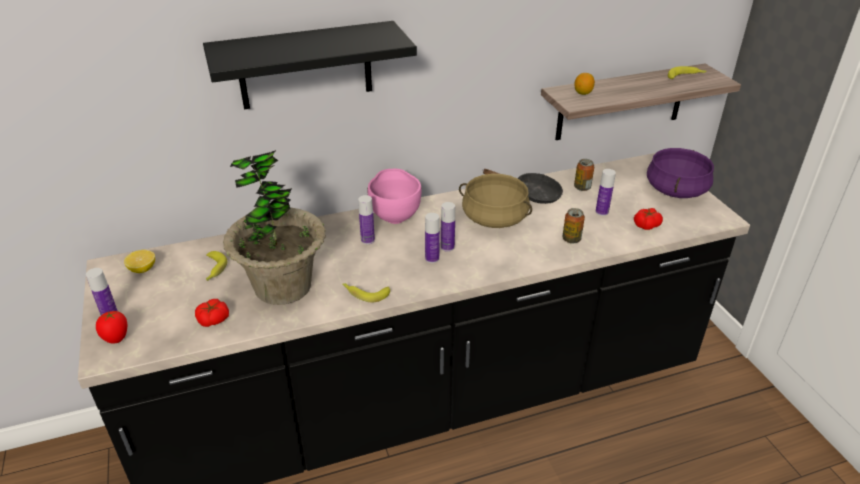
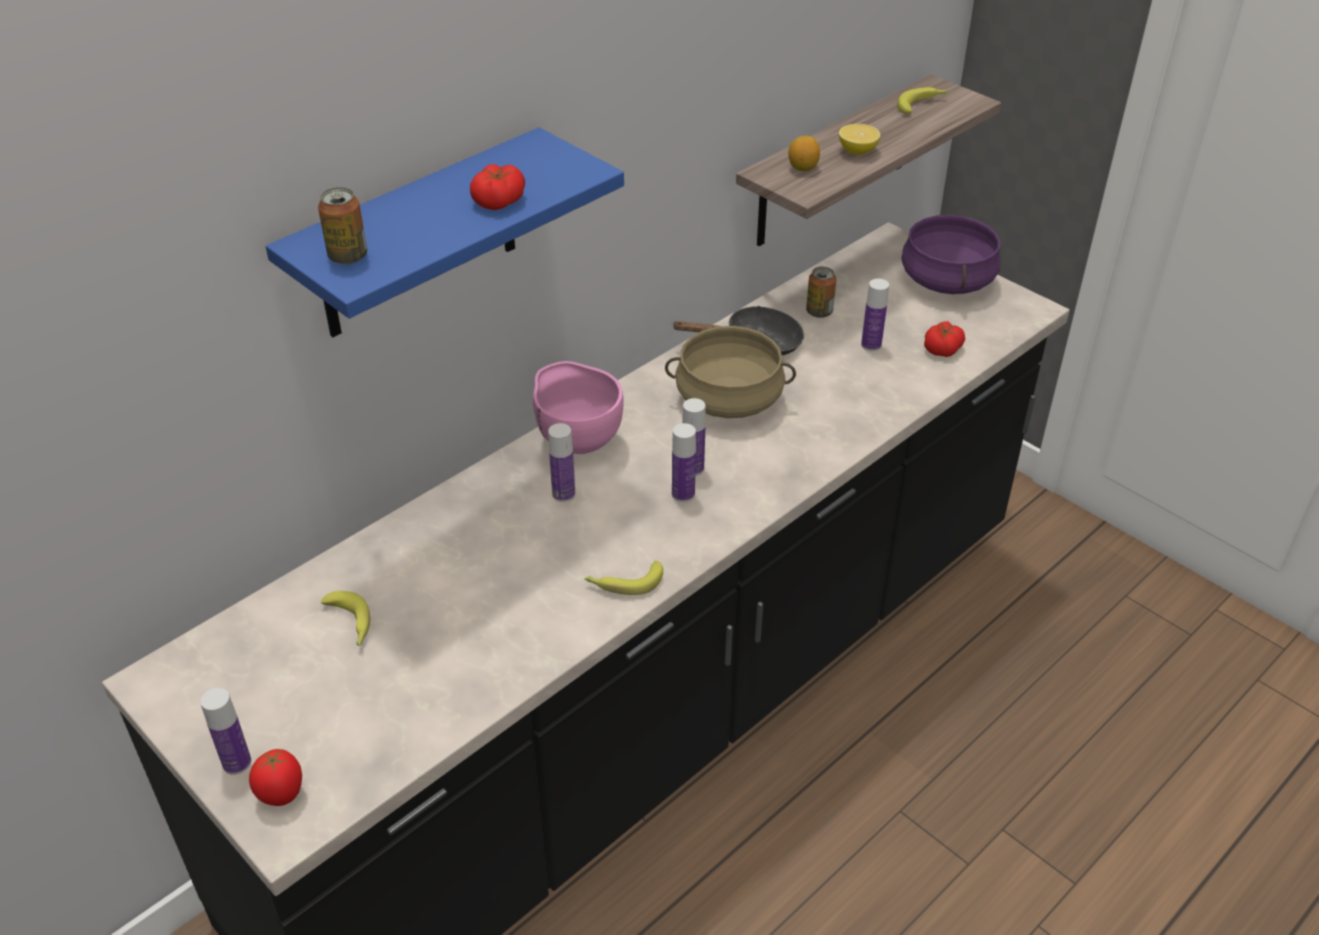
camera: 25 degrees left, 5 degrees up
(142, 269) = (223, 664): lemon -> lemon (857, 151)
(213, 319) = (419, 706): tomato -> tomato (499, 201)
(283, 286) = (488, 613): potted plant -> none
(305, 66) = (418, 237): black shelf -> blue shelf
(571, 239) = (857, 401): can -> can (348, 256)

